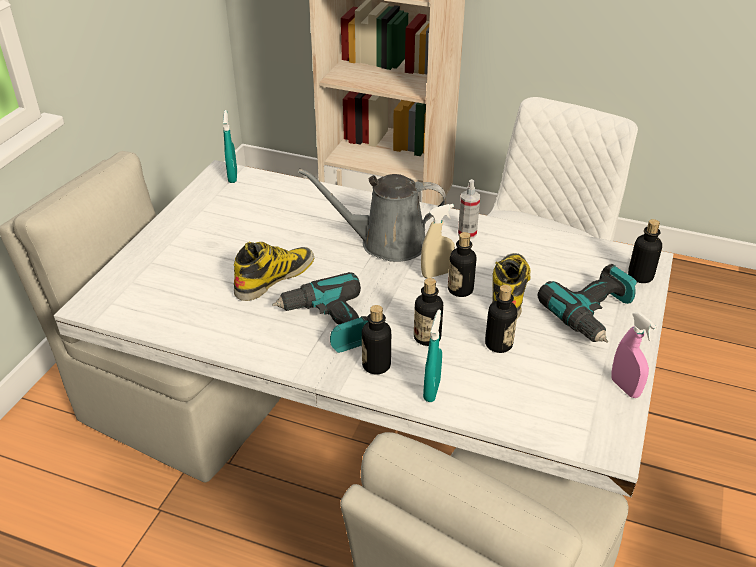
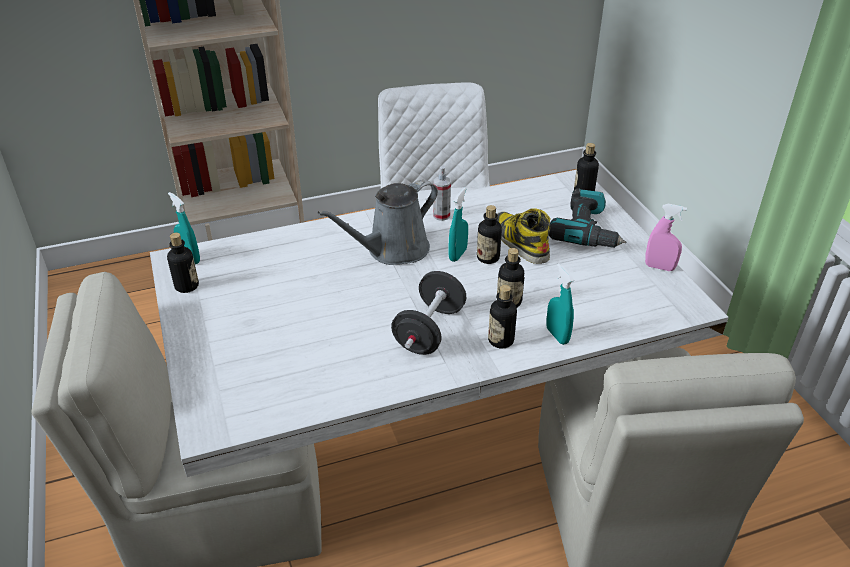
camera: 40 degrees left, 0 degrees up
(274, 277) = (341, 320): boot -> none
(329, 323) = (429, 331): power drill -> black dumbbell
(436, 273) = (457, 254): beige spray bottle -> turquoise spray bottle
(498, 344) = (558, 281): bottle -> bottle (187, 286)

